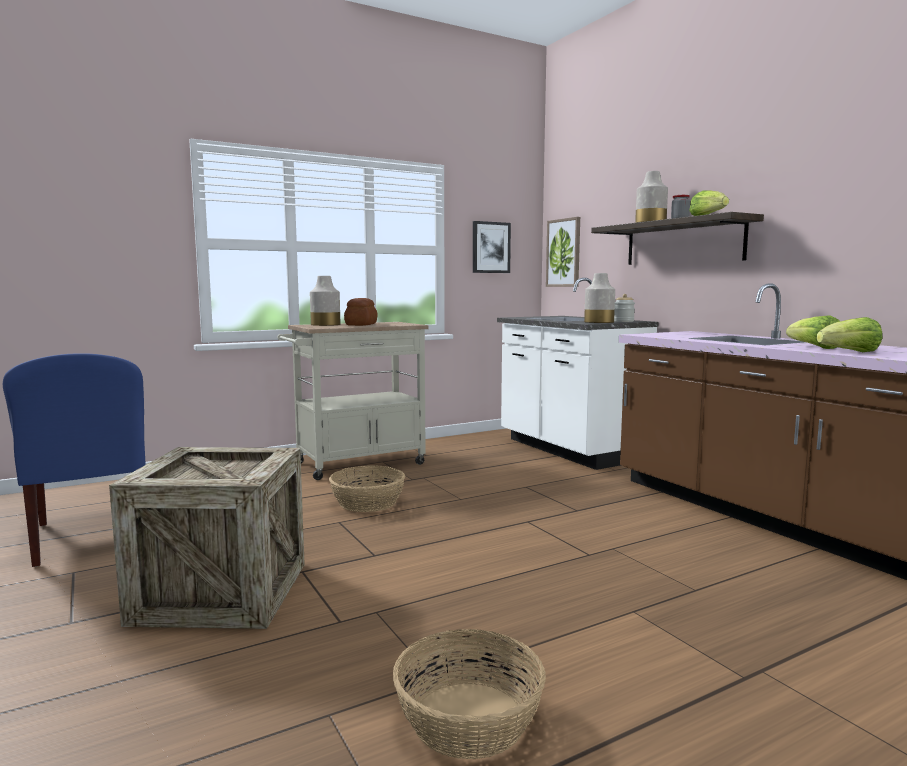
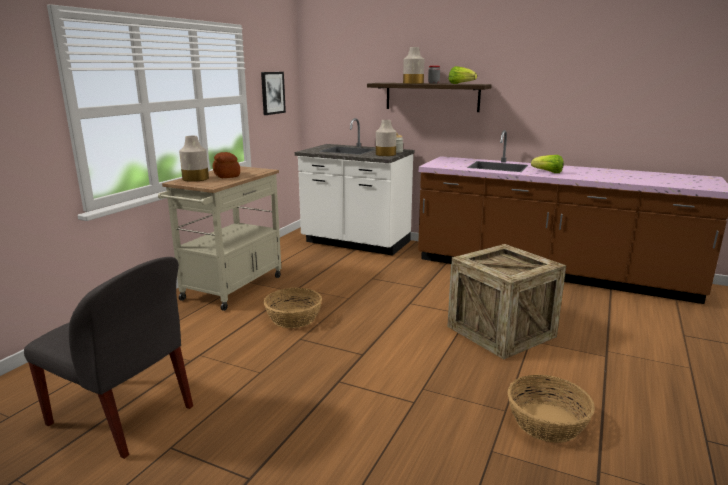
camera: 35 degrees left, 10 degrees up
(92, 537) = (124, 416): blue chair -> grey chair
(221, 592) = (314, 415): crate -> crate (501, 331)
(564, 253) = (323, 95): picture -> none
(850, 352) = (573, 176): lettuce -> none

